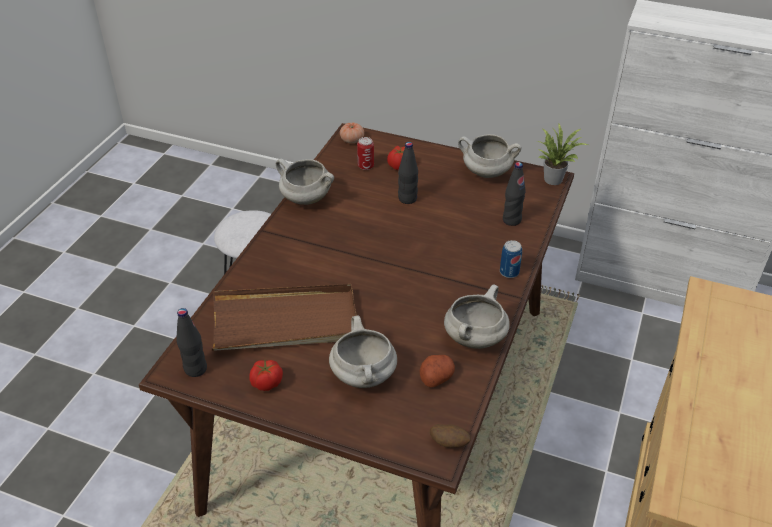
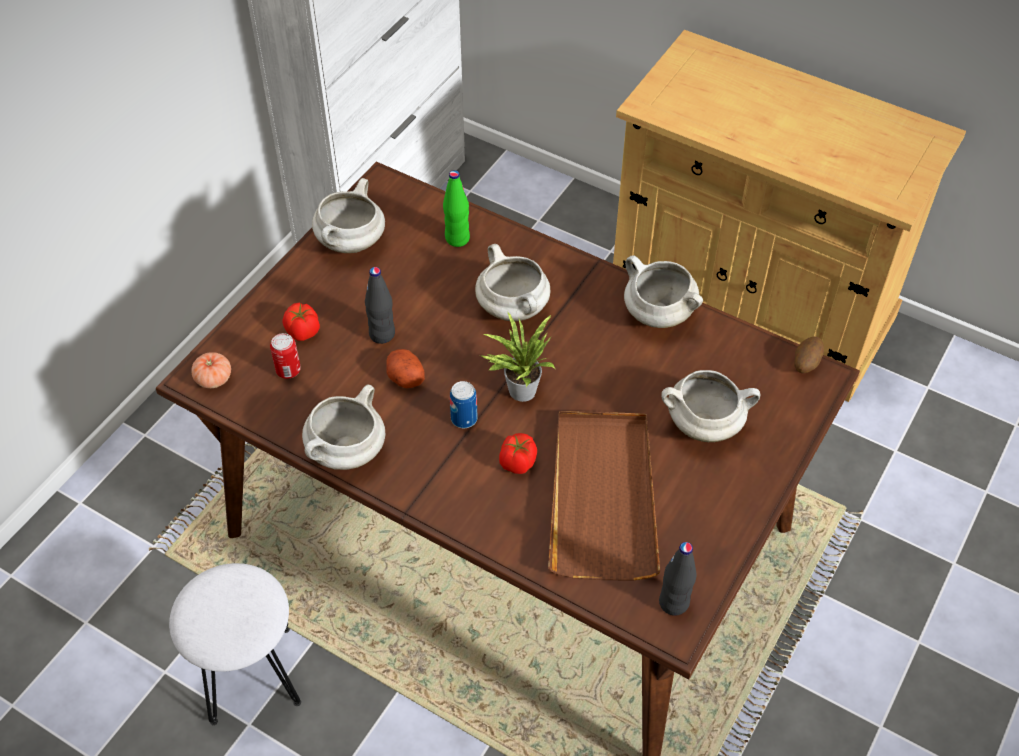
camera: 80 degrees left, 10 degrees up
(267, 383) = (706, 524): tomato -> tomato (517, 462)
(436, 377) = (712, 358): potato -> potato (404, 376)
(452, 257) = (514, 308): none -> white cooking pot
(509, 272) = (553, 261): can -> can (464, 419)
(511, 220) = (457, 238): black bottle -> green bottle
(553, 178) = (384, 181): potted plant -> potted plant (519, 389)

